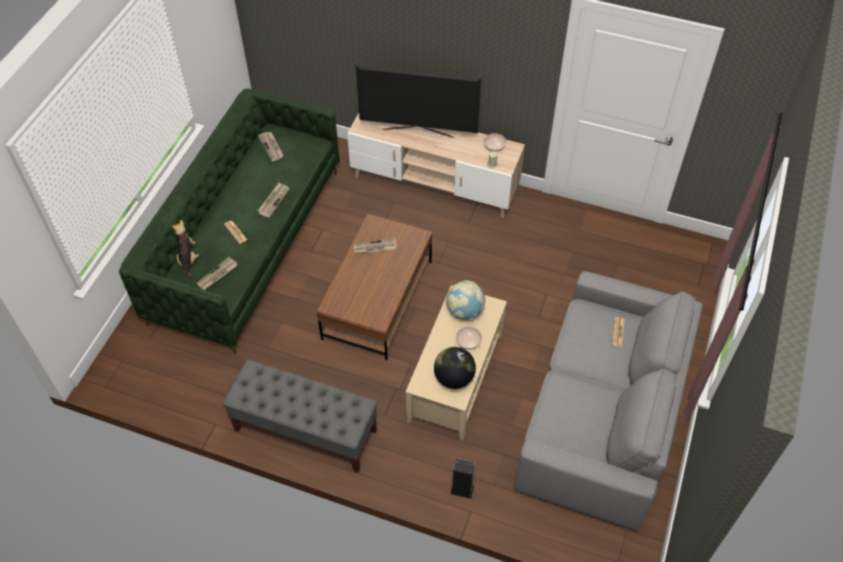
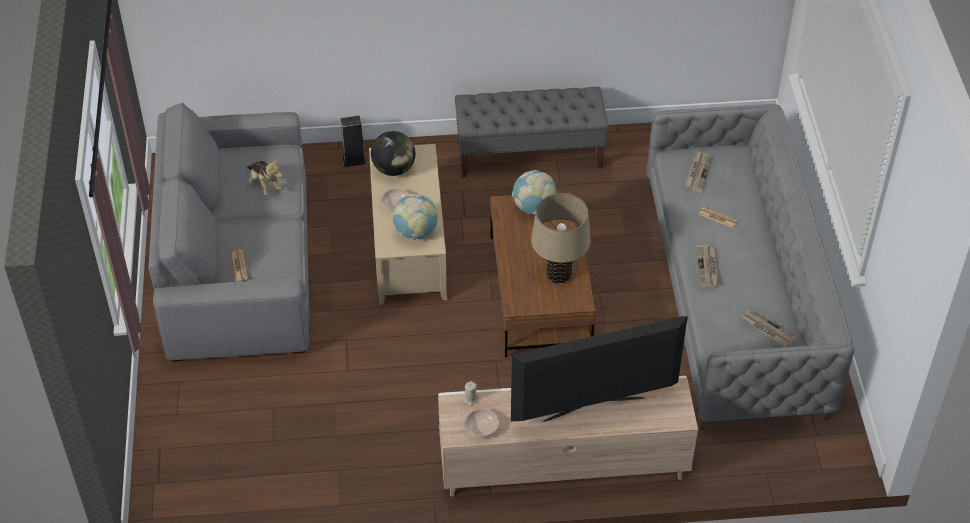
camera: 155 degrees right, 5 degrees down
(188, 258) = (743, 178): plush toy -> plush toy (265, 184)
(247, 243) = (734, 299): green sofa -> grey sofa
(357, 308) = (534, 208): none -> globe
(375, 247) = (559, 275): newspaper -> beige table lamp

